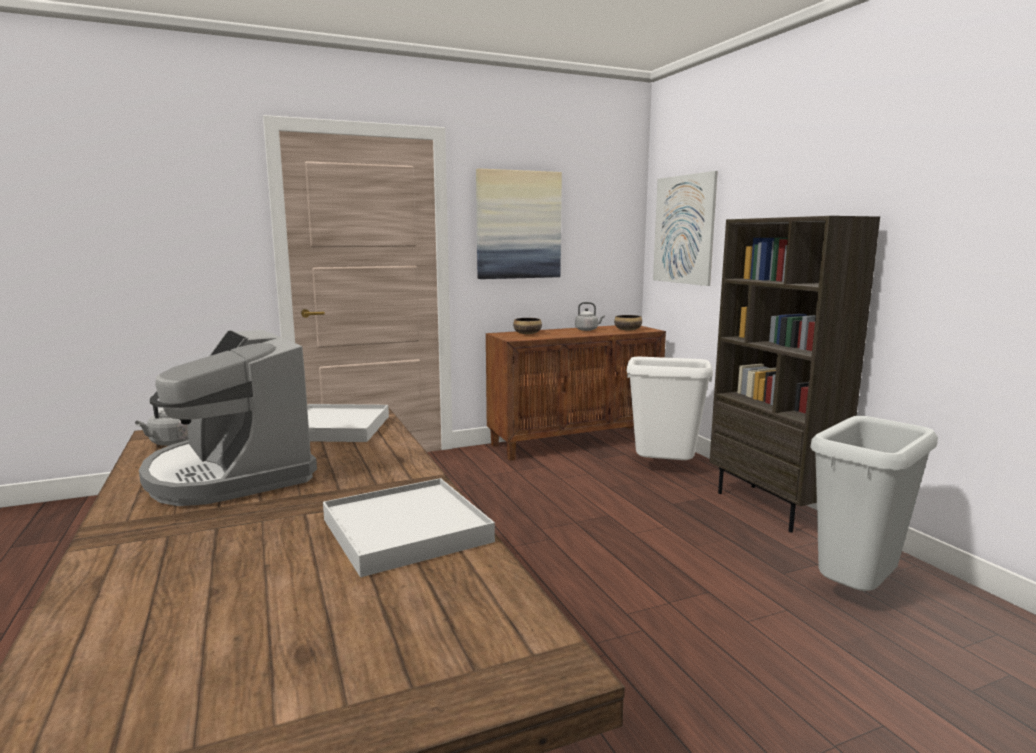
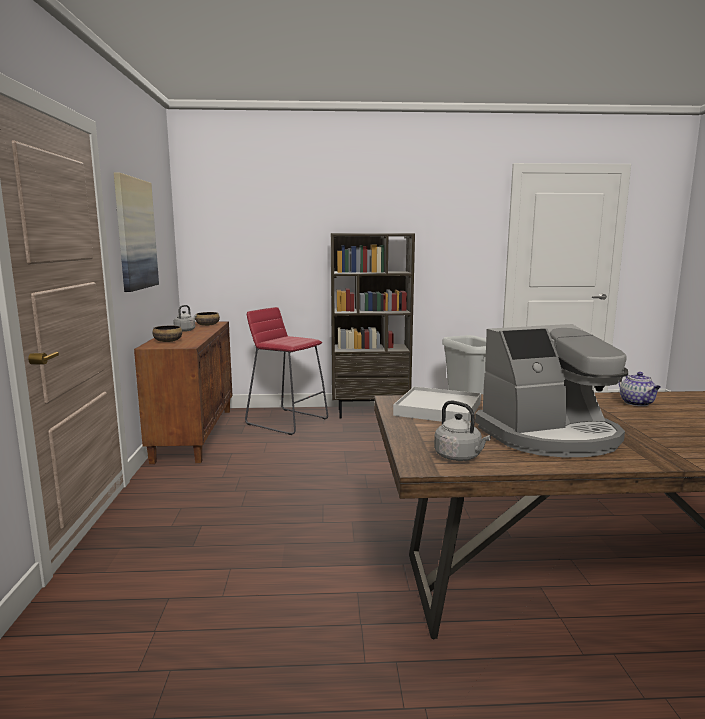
camera: 70 degrees left, 0 degrees up
(406, 531) = (637, 403): white tray -> teapot
(664, 469) = (287, 421): white trash can -> red stool
(683, 229) = (232, 239): picture -> none

